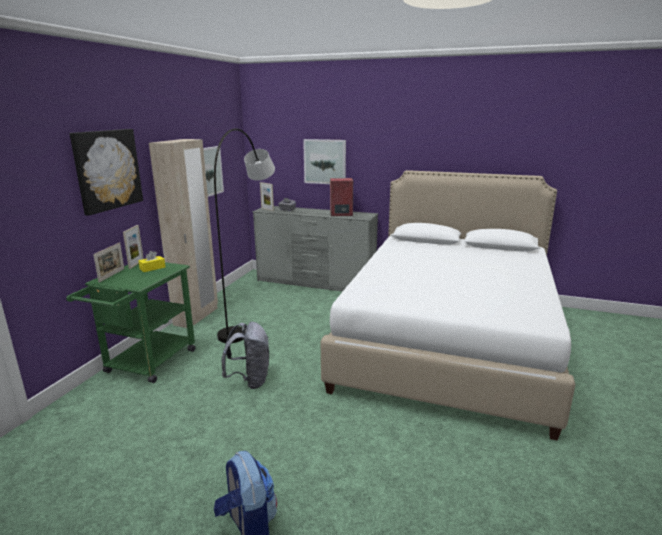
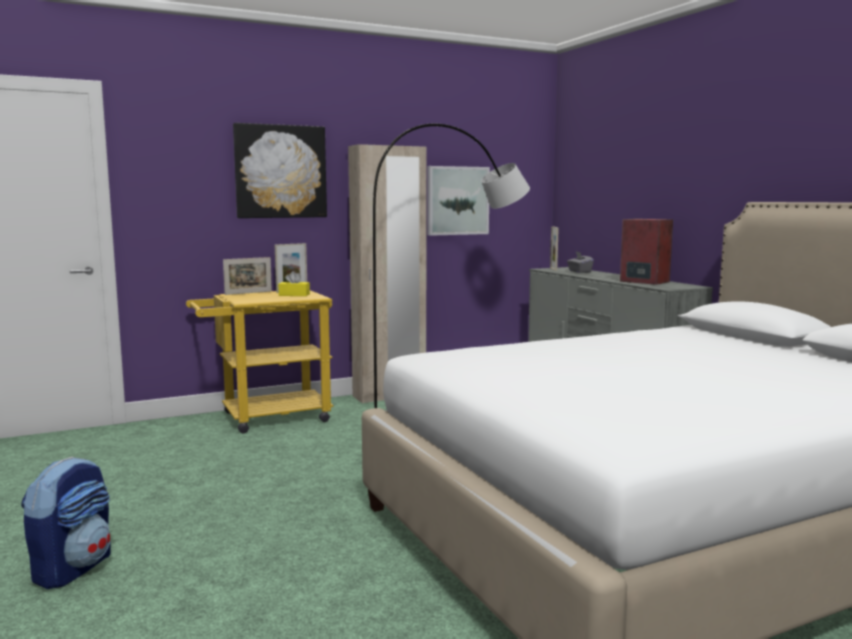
camera: 45 degrees right, 10 degrees down
(146, 365) = (265, 418): green cart -> yellow cart
(250, 380) = (321, 464): grey backpack -> none
(325, 161) = (644, 193): picture -> none

